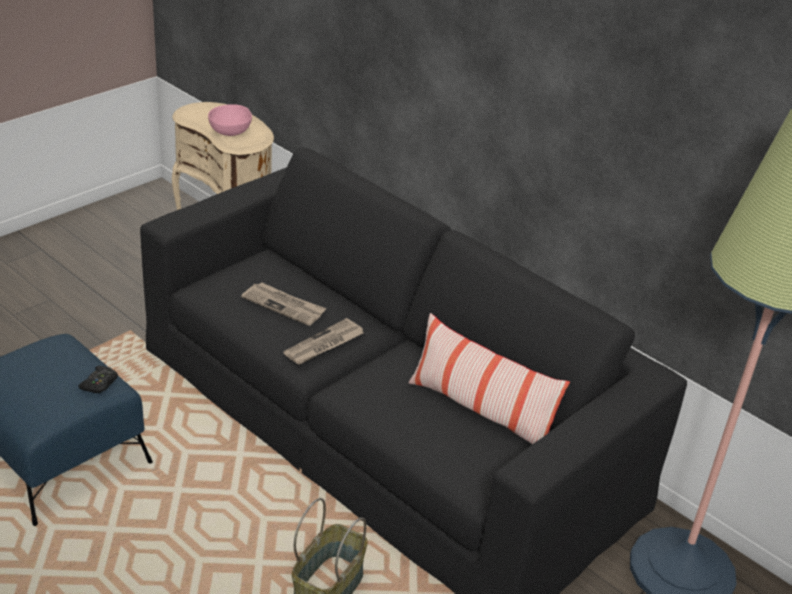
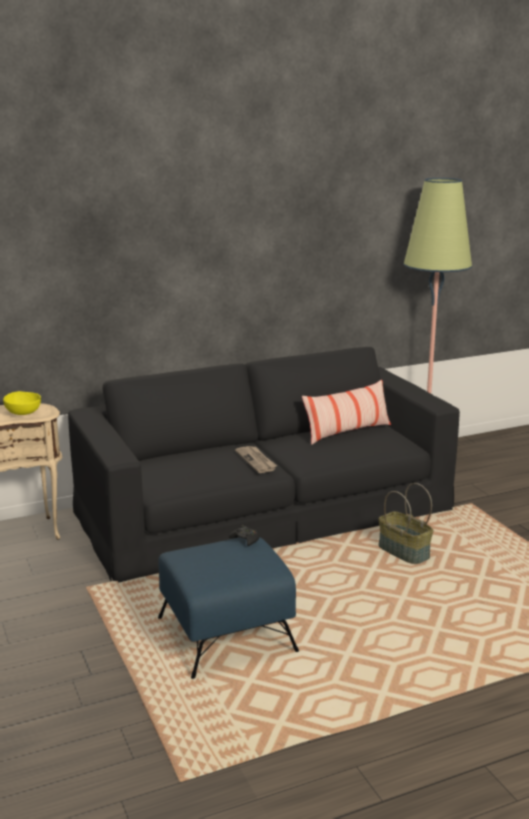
camera: 65 degrees left, 15 degrees down
(231, 132) = (23, 413): pink bowl -> yellow bowl
(284, 305) = (204, 465): newspaper -> none

